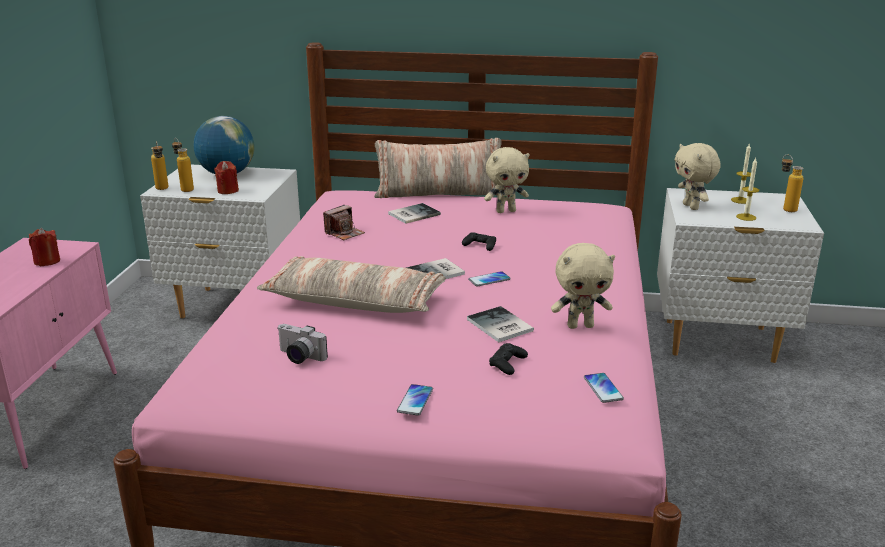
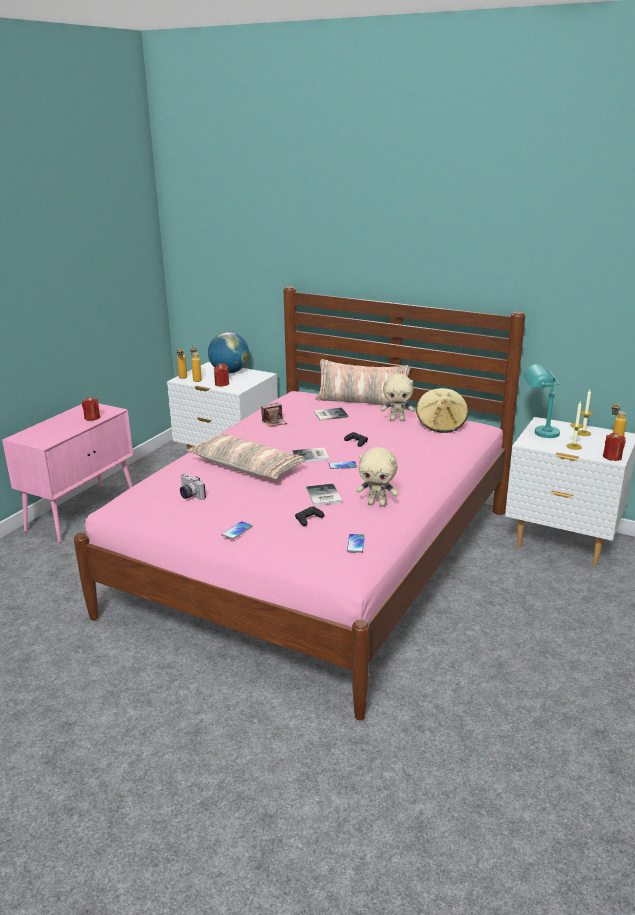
camera: 20 degrees right, 0 degrees up
(567, 210) = (441, 425): none -> beige hat
(691, 207) = (538, 433): beige plush toy -> turquoise table lamp
(799, 224) = (612, 457): none -> red candle

